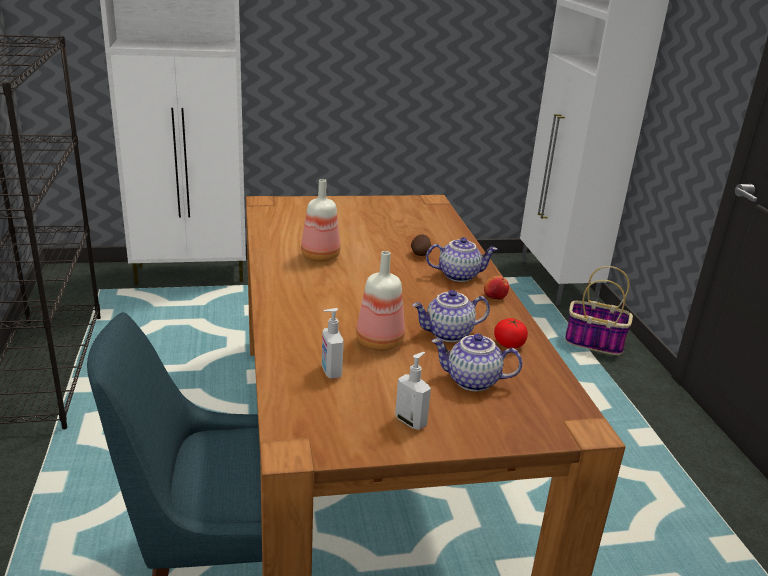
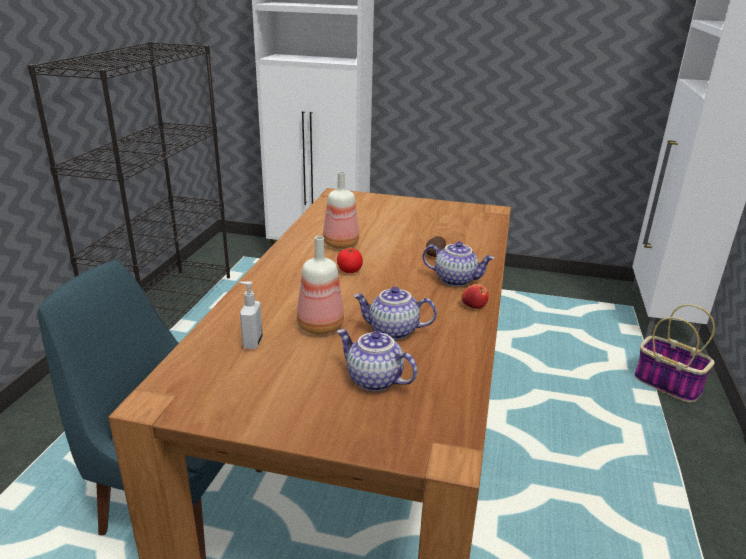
camera: 25 degrees right, 0 degrees up
(411, 421) = (278, 403): soap dispenser -> none
(509, 344) = (446, 353): tomato -> tomato (350, 270)

